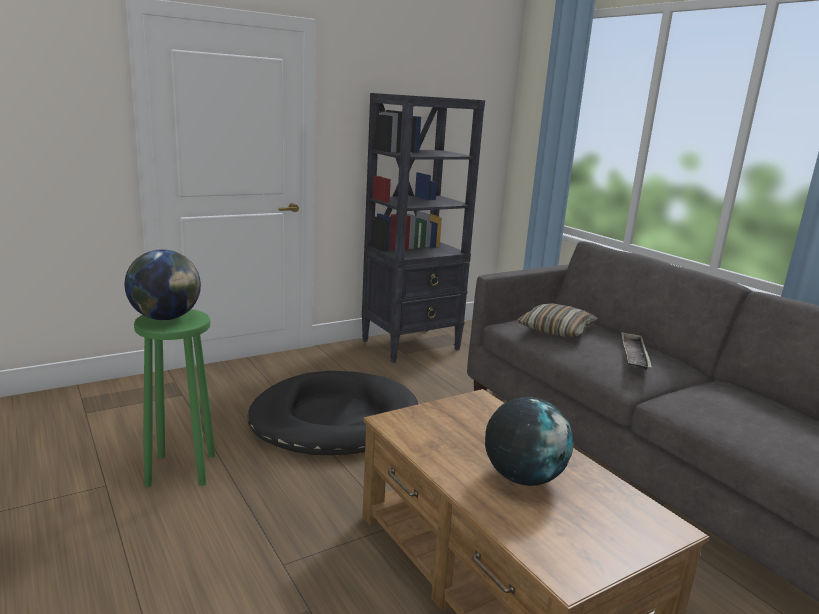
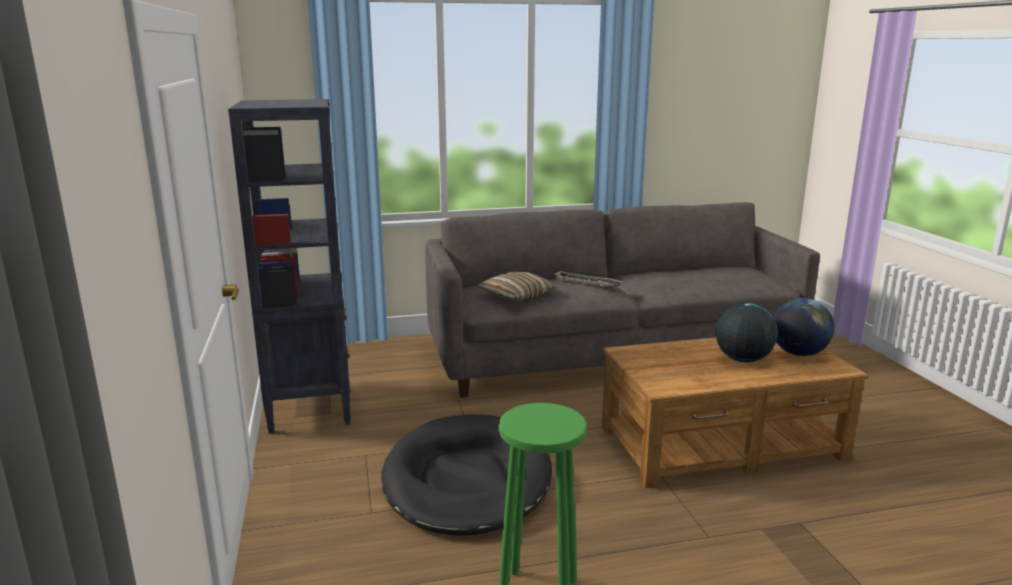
camera: 70 degrees left, 0 degrees up
(166, 318) = (539, 425): globe -> globe (798, 353)

